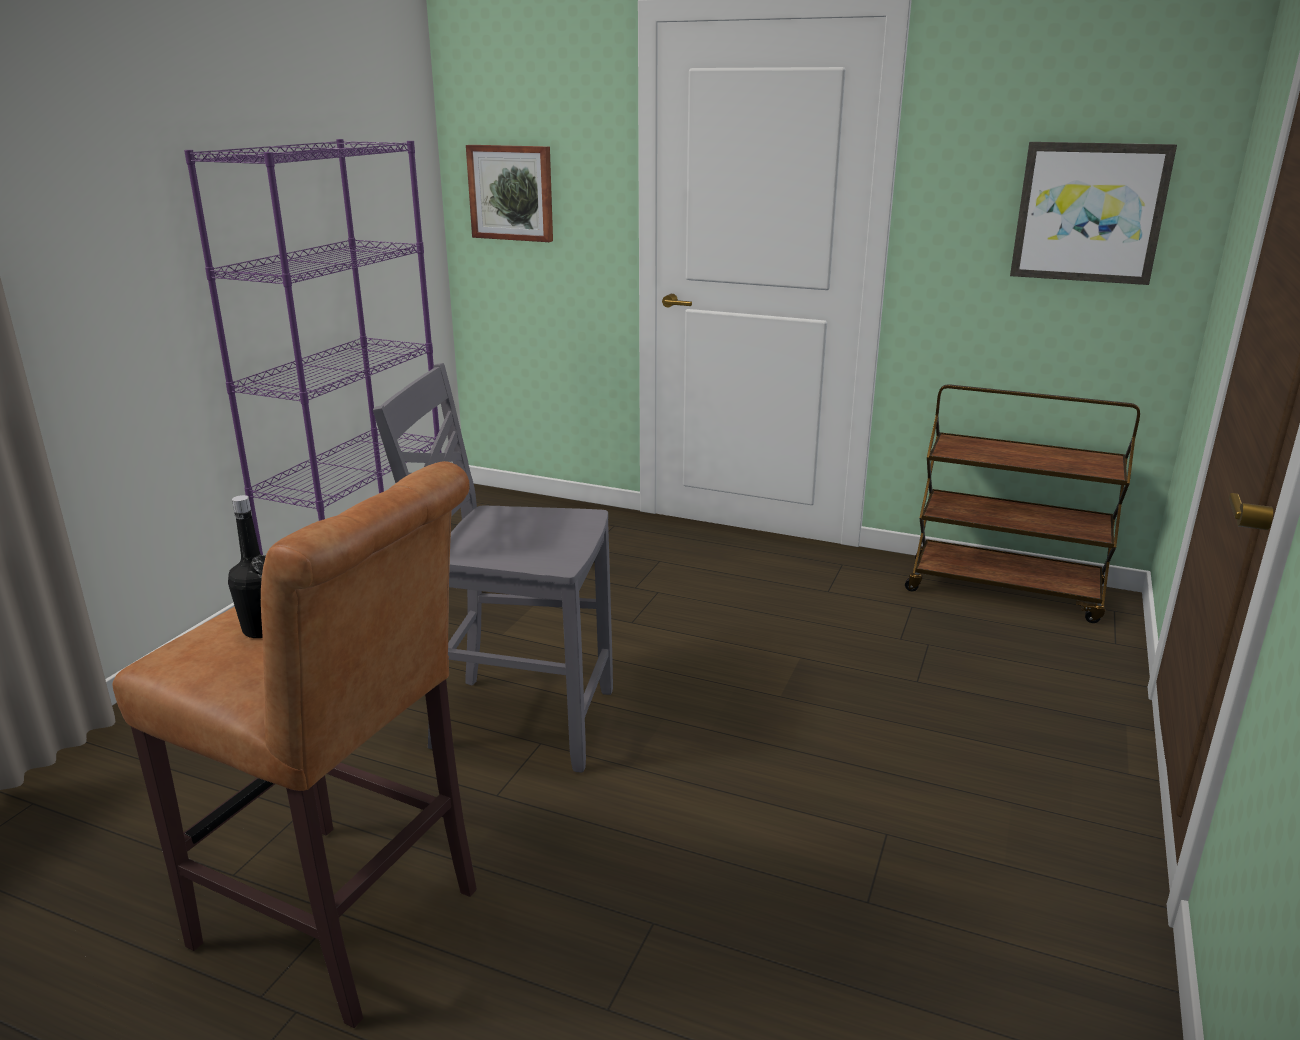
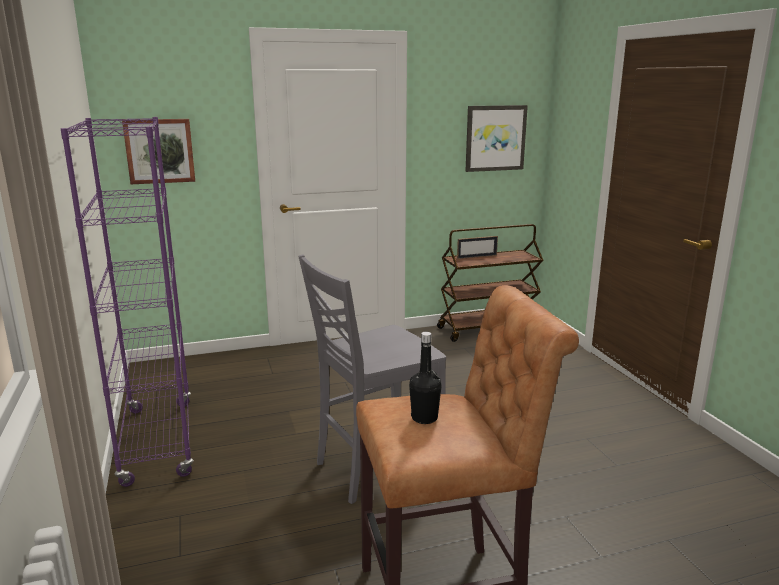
camera: 40 degrees left, 5 degrees down
(1003, 446) = (477, 257): none -> picture frame

